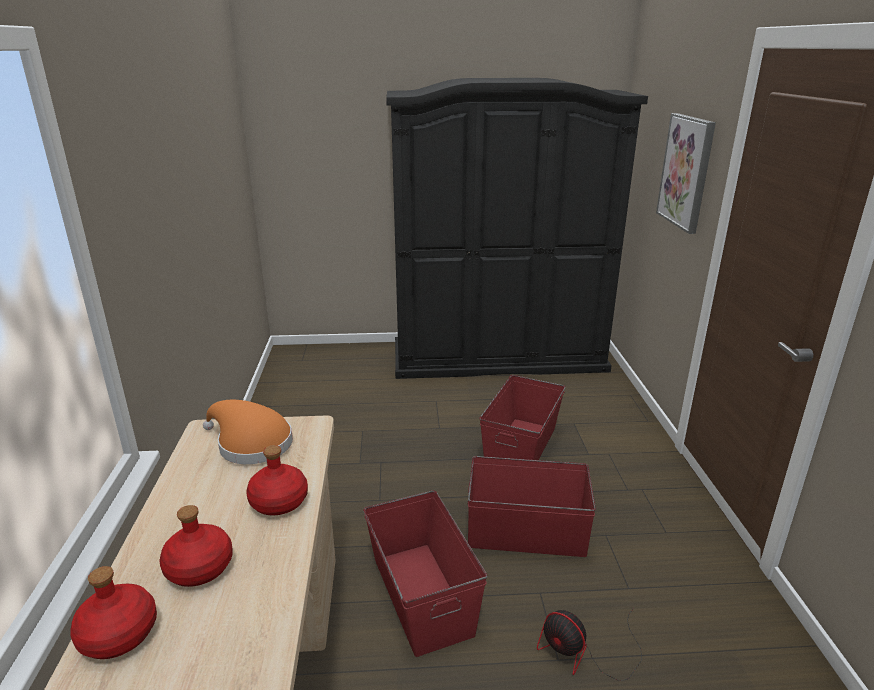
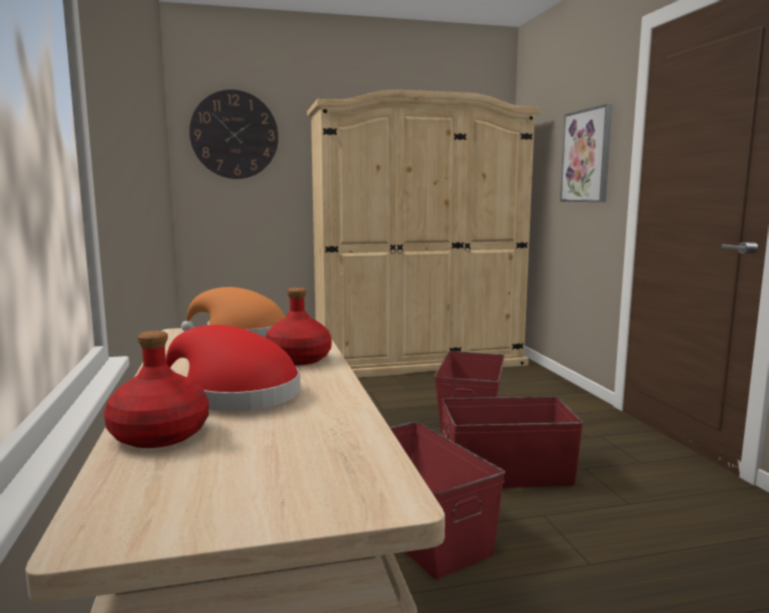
camera: 10 degrees left, 15 degrees down
(199, 568) = (234, 395): red bottle -> red hat
(311, 118) = (234, 135): none -> wall clock
(498, 357) = (418, 361): black wardrobe -> beige wardrobe
(584, 653) = (614, 555): fan -> none

